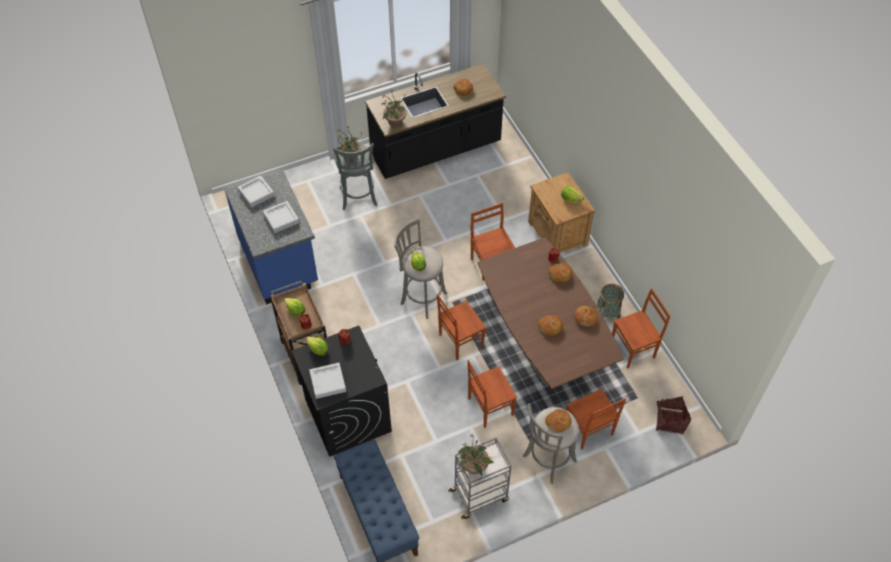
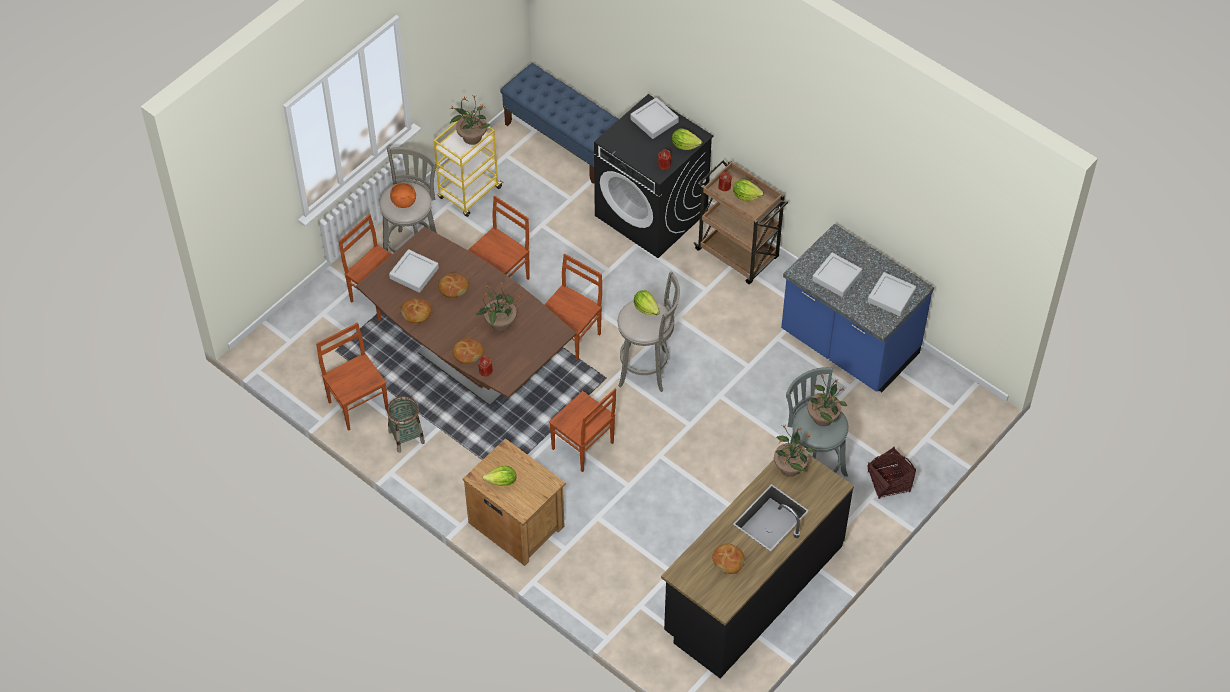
camera: 155 degrees right, 0 degrees up
(480, 495) = (469, 194): grey cart -> yellow cart
(527, 288) = (500, 323): none -> potted plant
(558, 422) = (403, 202): bread -> orange bowl
(575, 350) = (414, 273): none -> grey tray
(633, 349) = (358, 404): brown chair -> brown chair turned 105 degrees clockwise
(669, 421) = (290, 339): basket -> basket (889, 482)

